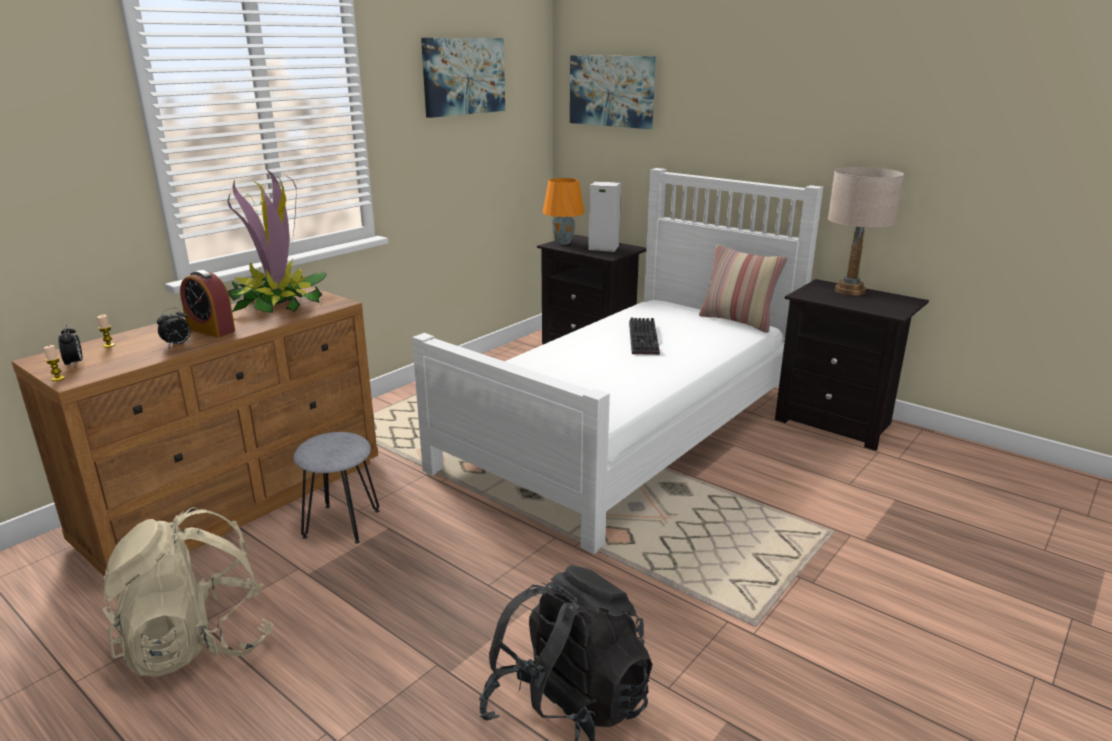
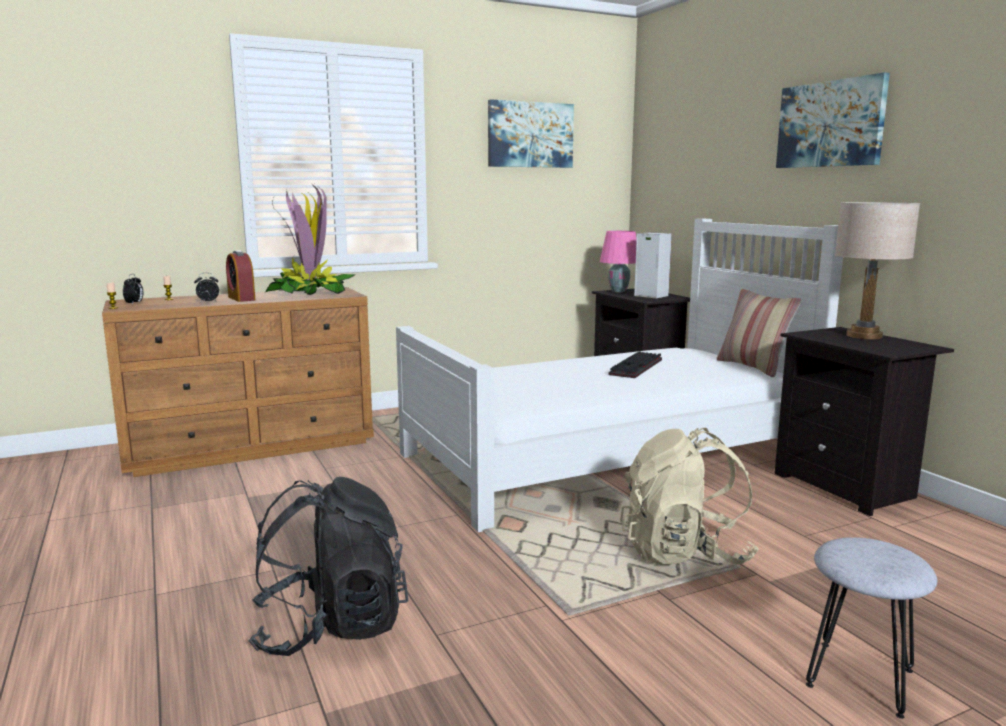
camera: 25 degrees right, 10 degrees down
(198, 643) = (137, 518): beige backpack -> beige backpack (684, 553)
(341, 523) = (304, 473): grey stool -> grey stool (858, 677)
(563, 243) = (619, 291): orange table lamp -> pink table lamp
(612, 91) = (674, 149): picture -> picture (830, 124)

